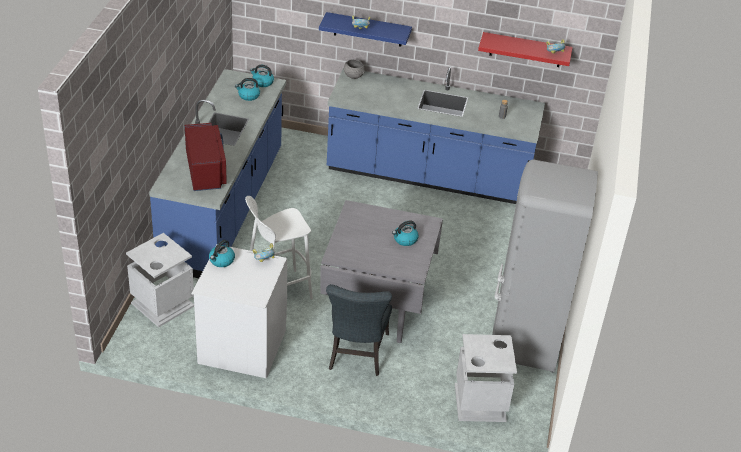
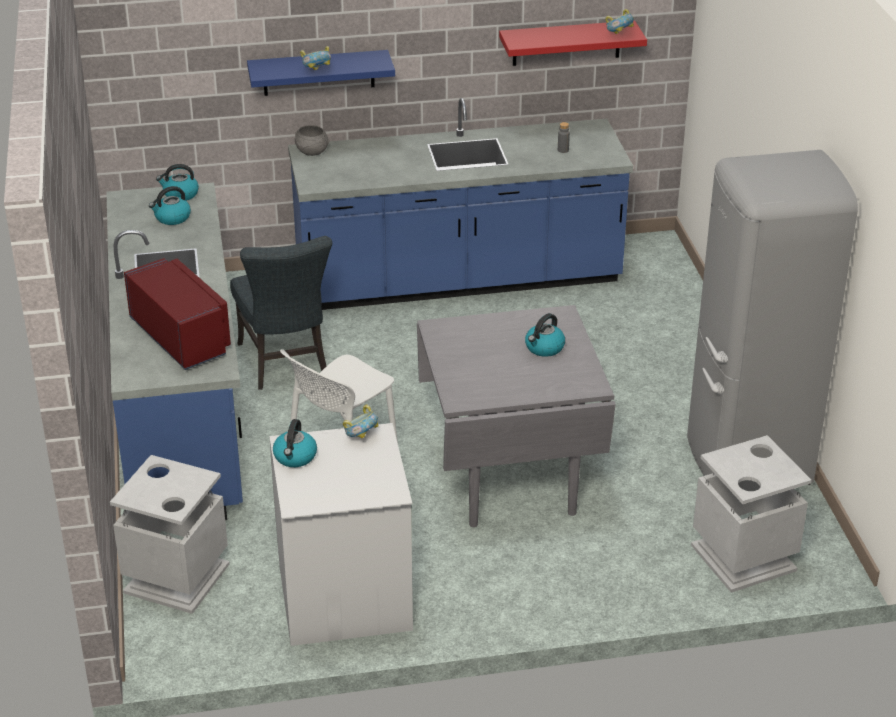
camera: 20 degrees left, 5 degrees down
(356, 354) = (523, 551): grey chair -> grey chair (286, 364)

